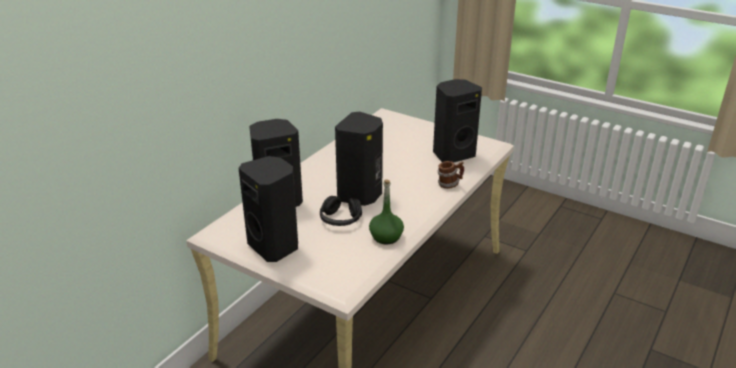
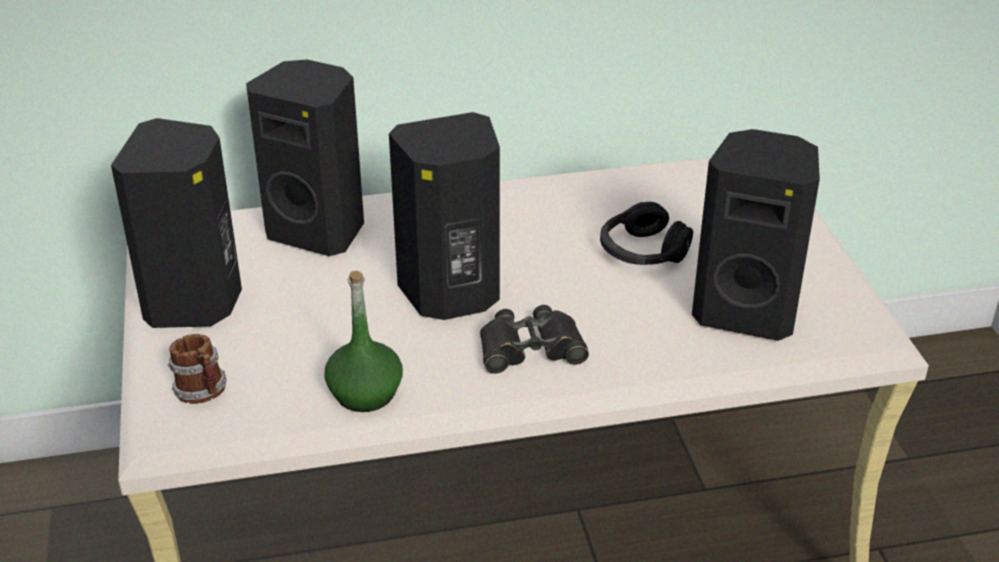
camera: 45 degrees right, 5 degrees up
(340, 219) = (351, 317): black headphones -> black headphones (642, 252)
(412, 196) = (530, 349): none -> black binoculars
(449, 184) = (635, 367): mug -> mug (203, 394)

